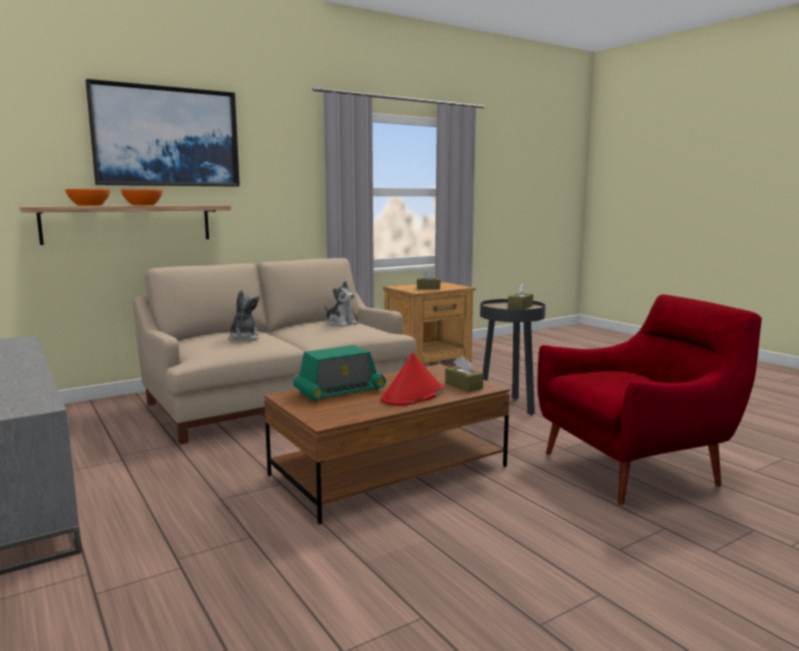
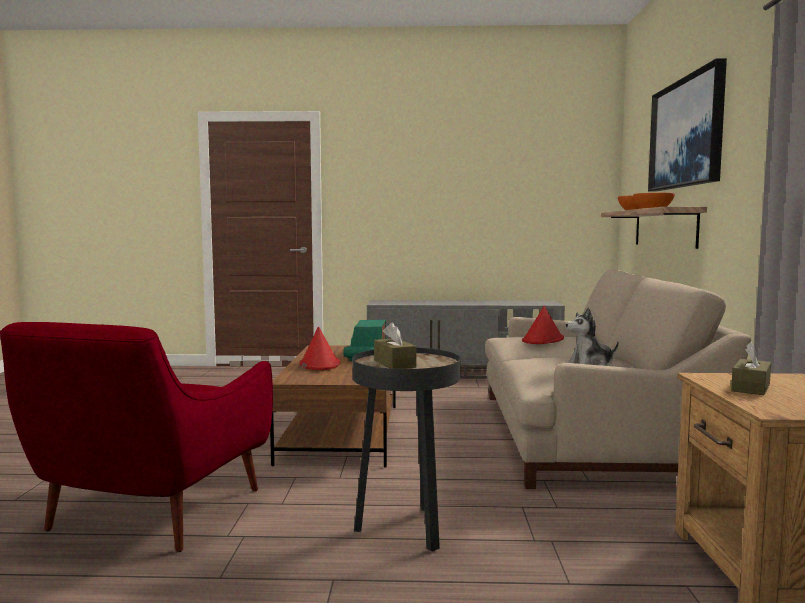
camera: 125 degrees right, 5 degrees down
(244, 338) = (543, 340): plush toy -> red hat
(463, 386) = (306, 376): brown tissue box -> none

